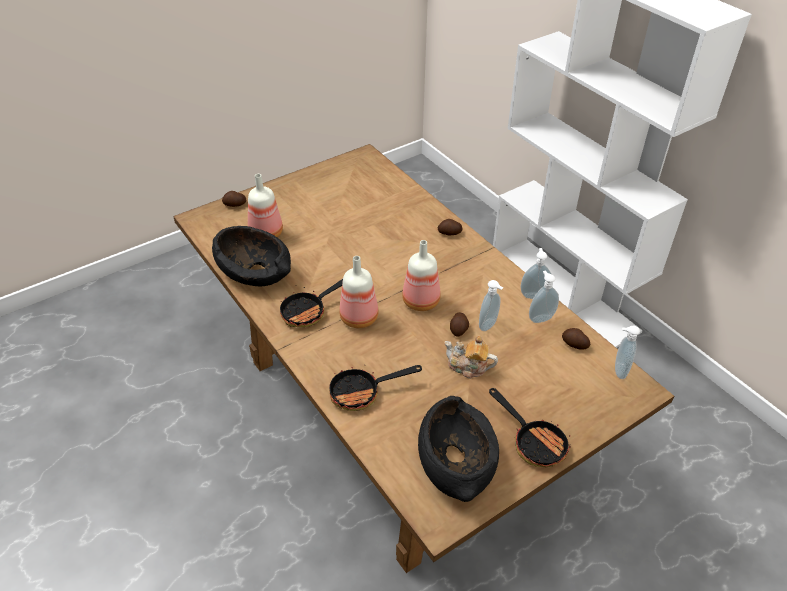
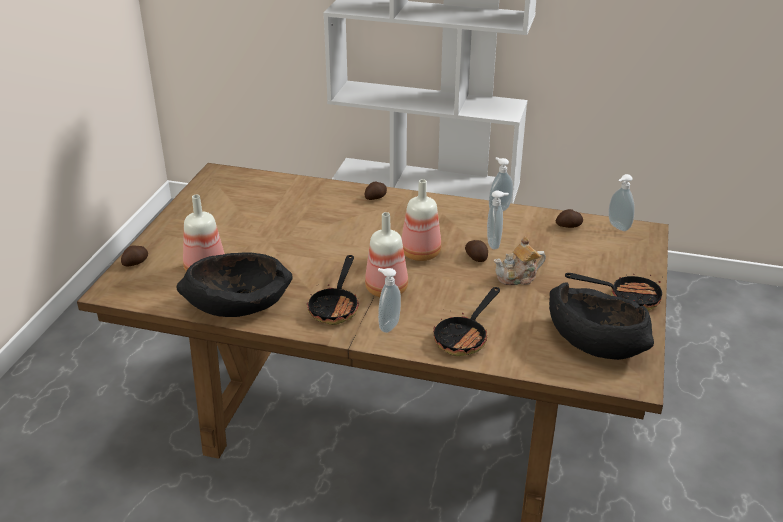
camera: 40 degrees left, 10 degrees down
(540, 318) = (523, 221): soap dispenser -> soap dispenser (388, 325)

